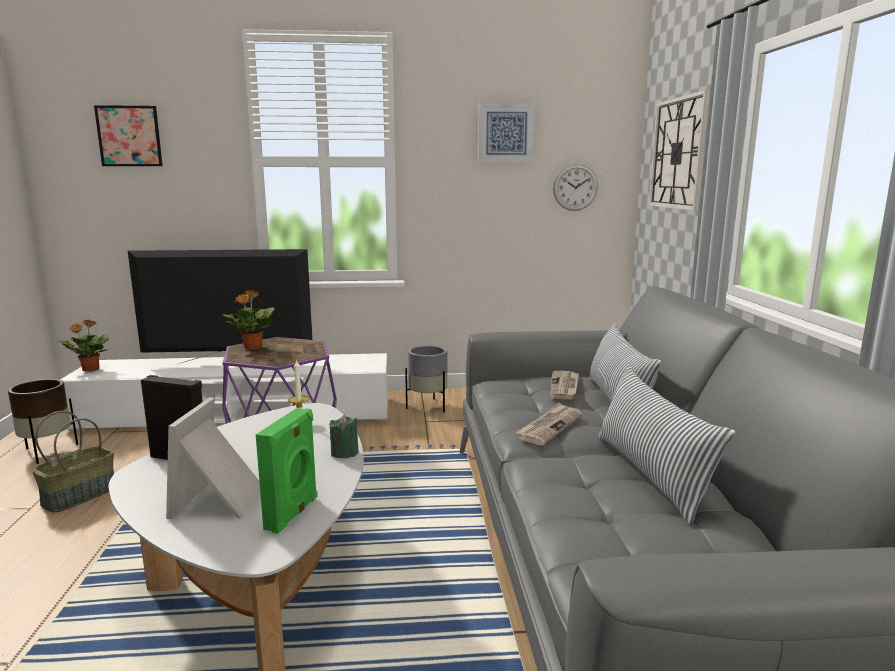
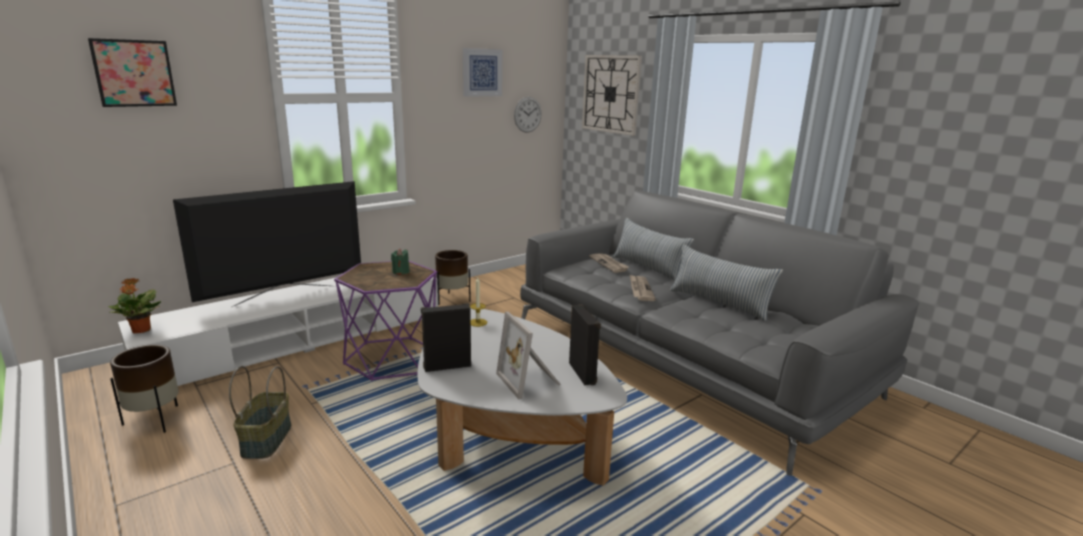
camera: 35 degrees left, 5 degrees up
(252, 348) = (362, 276): potted plant -> none
(293, 513) = (583, 373): green speaker -> black speaker
(344, 453) = (546, 334): green candle -> green candle (400, 272)
(428, 406) = (452, 299): grey planter -> brown planter

